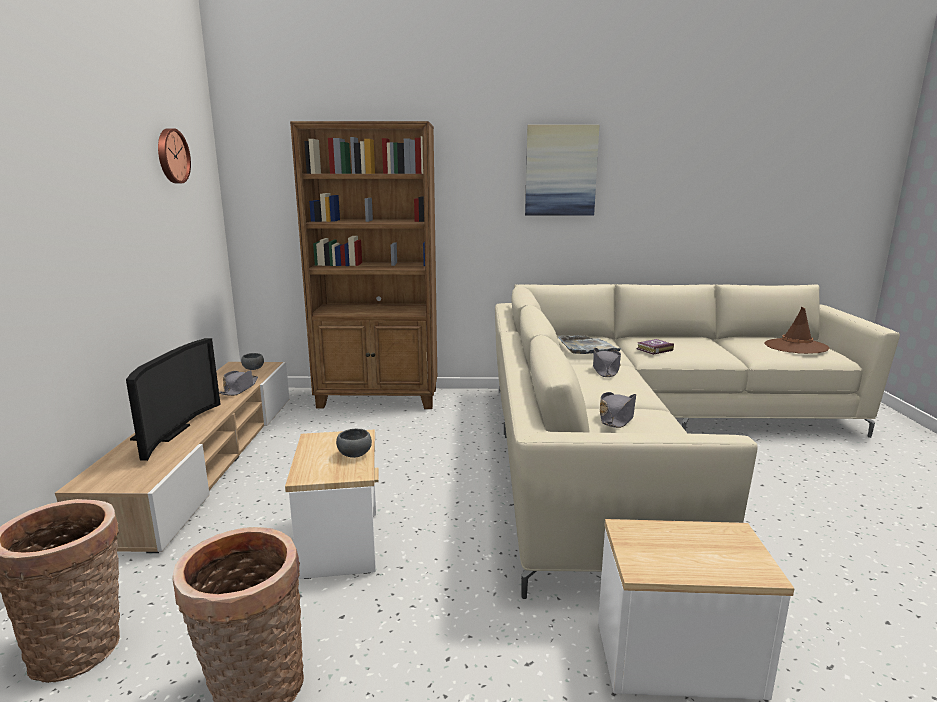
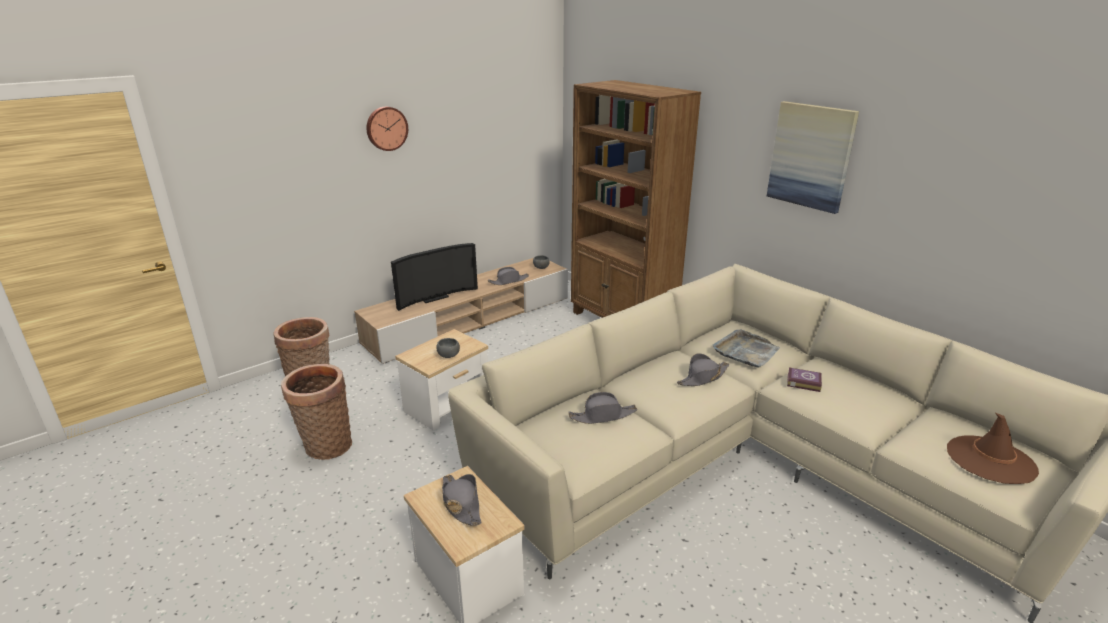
camera: 50 degrees right, 10 degrees up
(171, 156) = (500, 105): wall clock -> wall clock (386, 128)
(680, 547) = (461, 504): none -> grey hat

